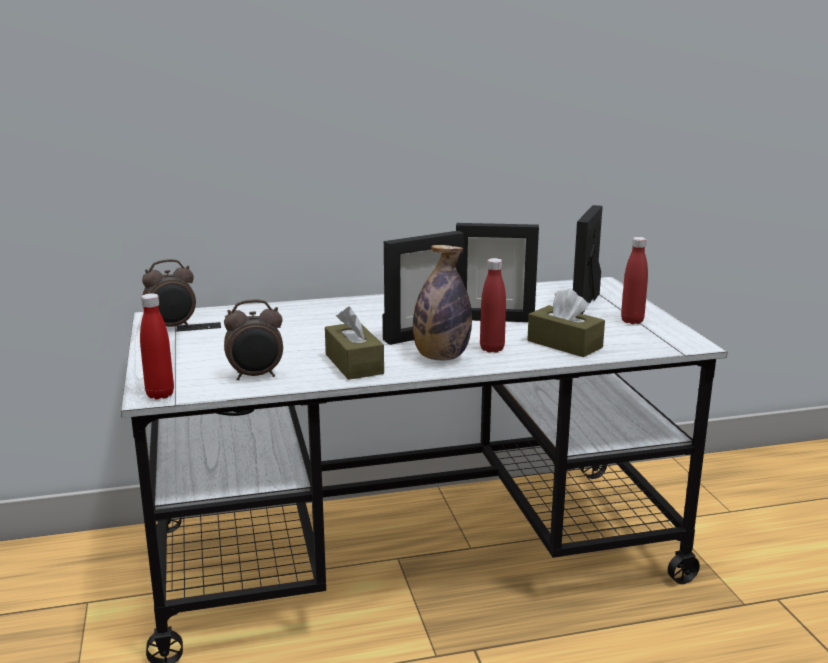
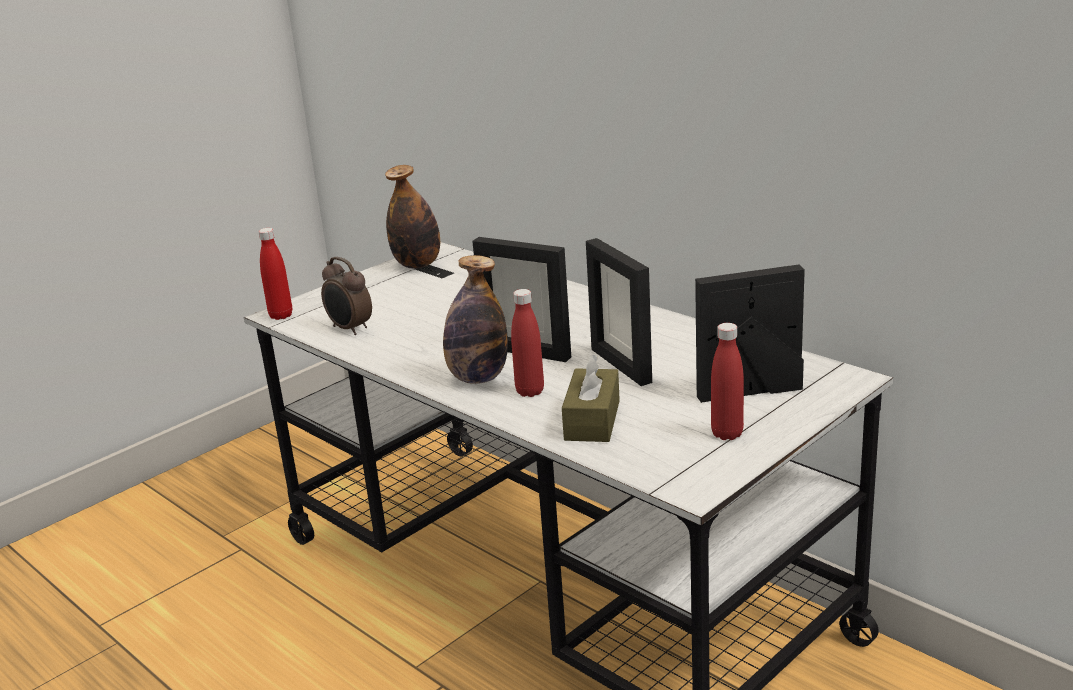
camera: 60 degrees right, 5 degrees up
(172, 327) = (417, 264): alarm clock -> bottle
(354, 364) = (417, 351): brown tissue box -> none

